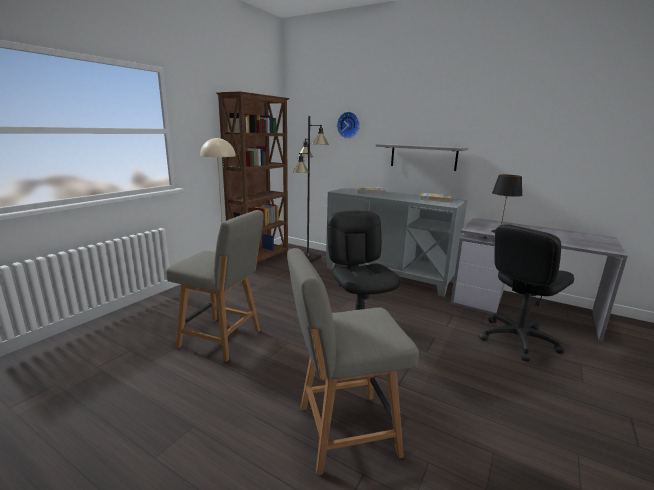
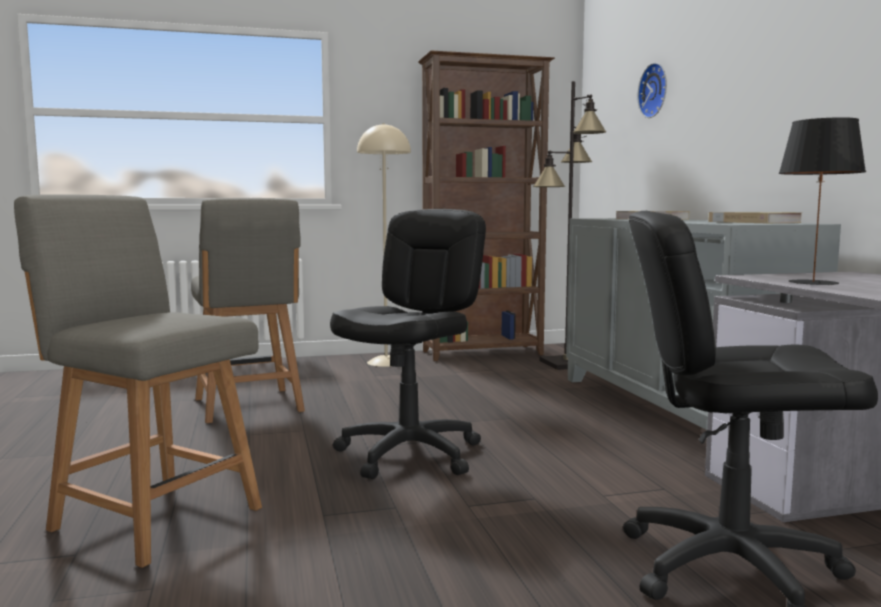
camera: 45 degrees right, 10 degrees down
(423, 156) = (764, 130): grey shelf -> none

